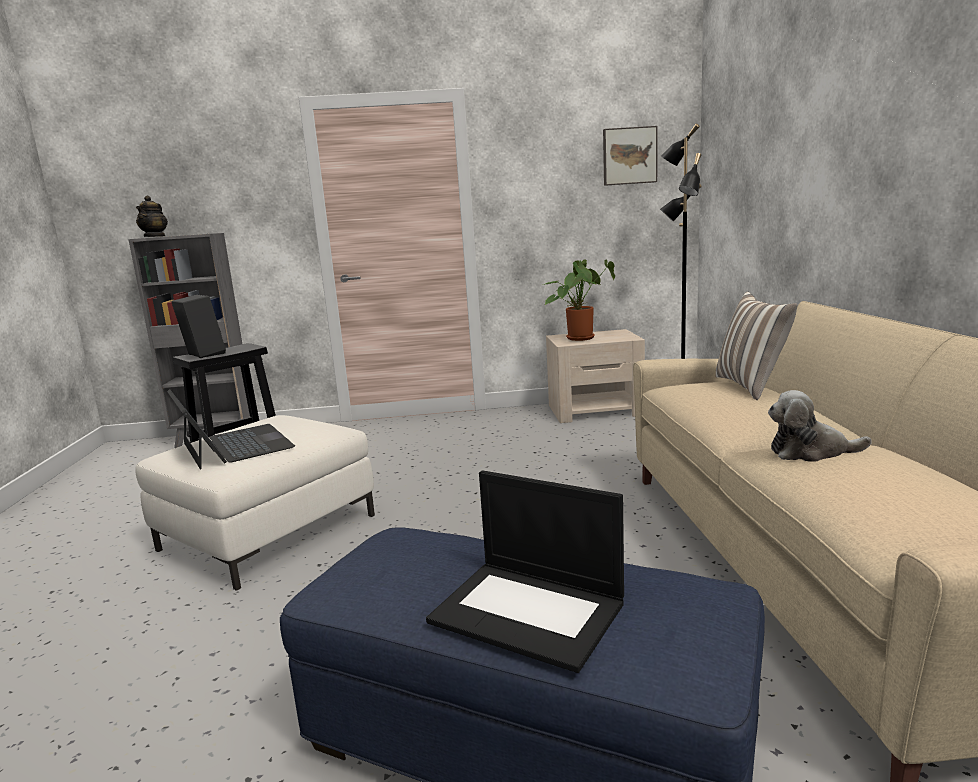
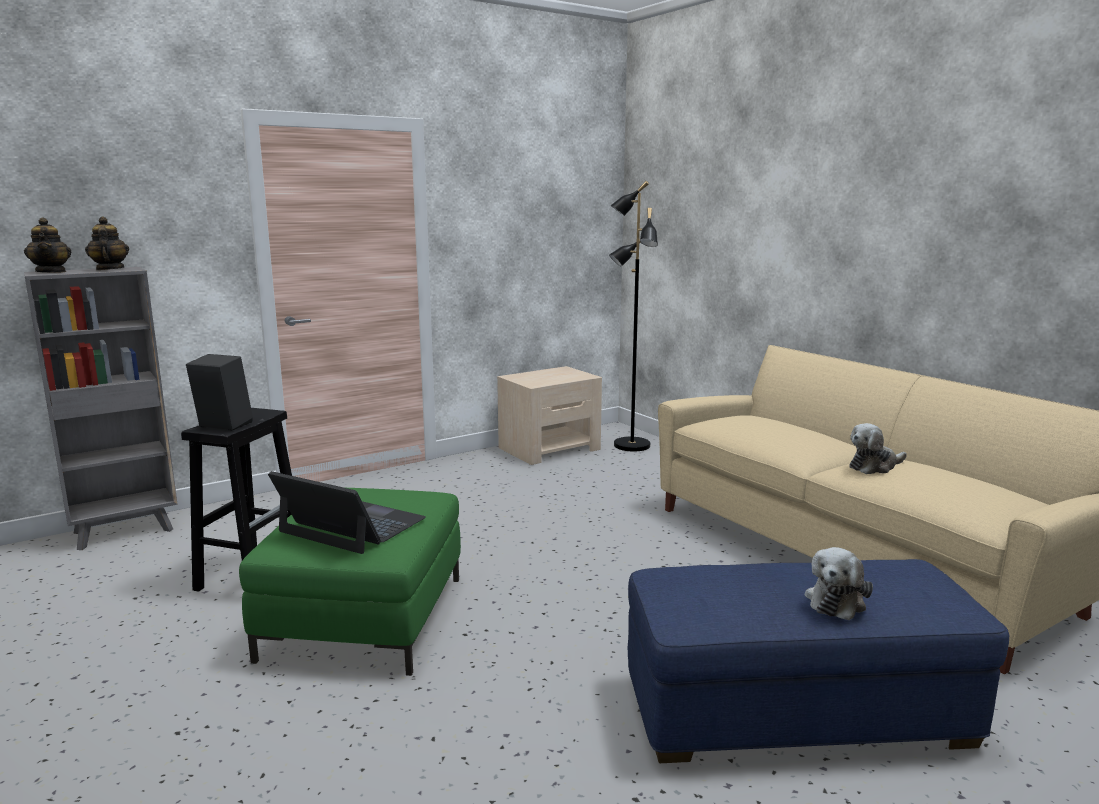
camera: 30 degrees left, 0 degrees up
(194, 234) = (109, 269): none -> teapot
(269, 532) = (365, 617): white ottoman -> green ottoman
(530, 612) = (836, 600): laptop -> plush toy
(580, 337) = (538, 377): potted plant -> none
(629, 156) = (569, 199): picture -> none
(751, 386) = (768, 419): pillow -> none

